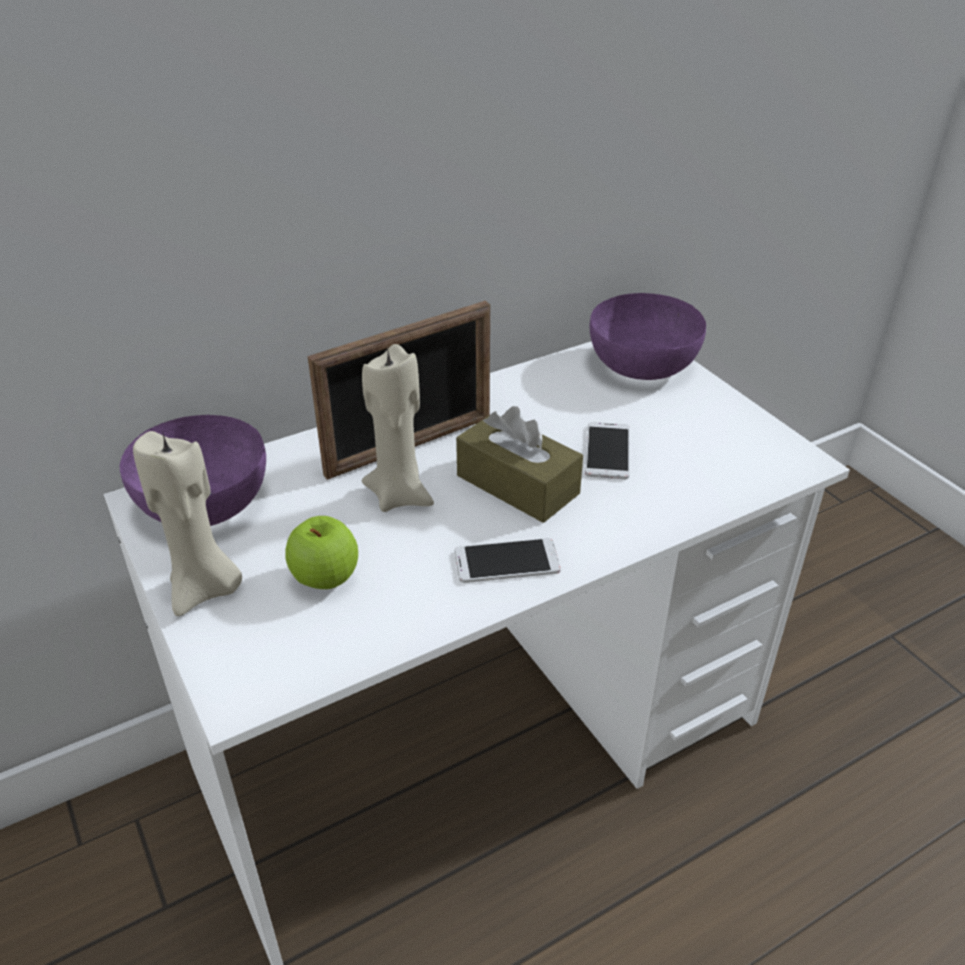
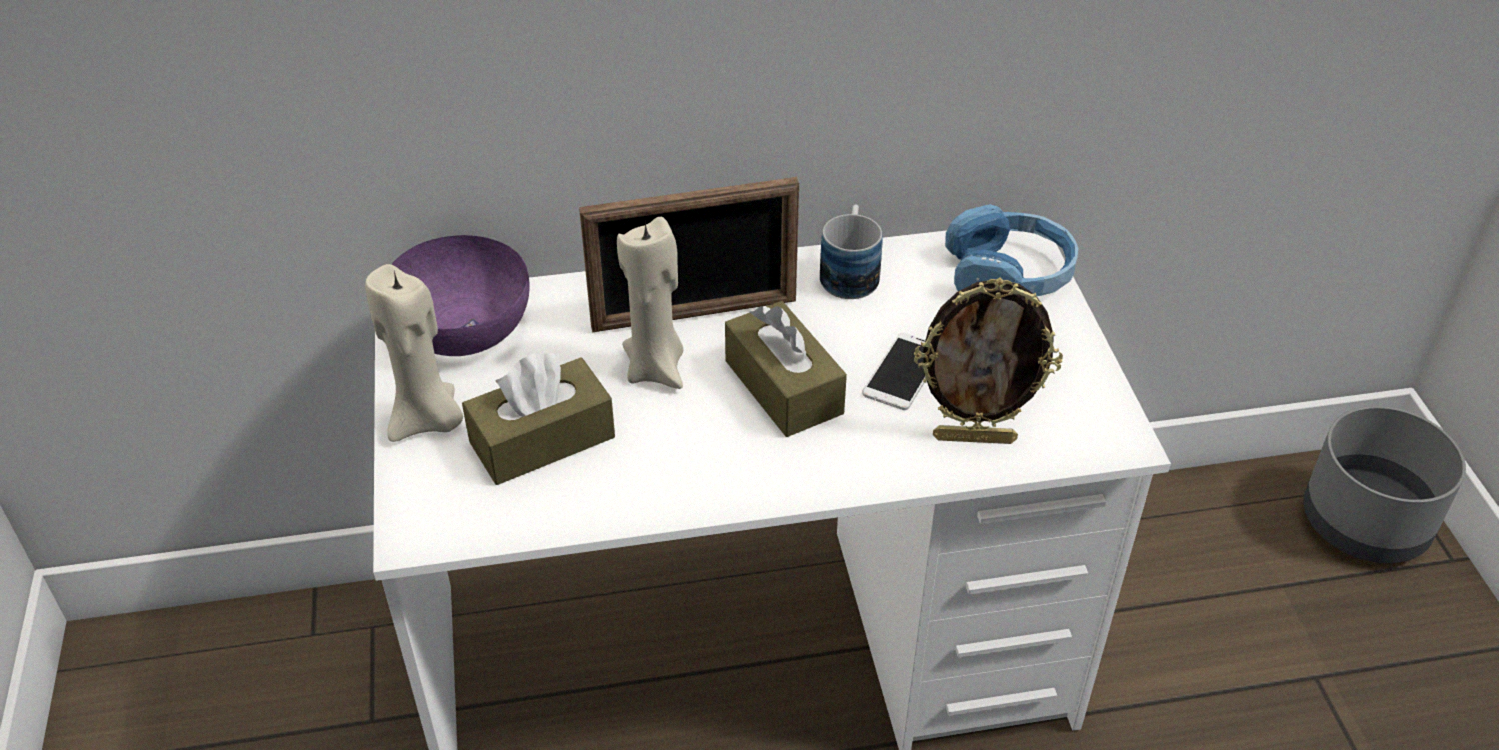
camera: 20 degrees right, 5 degrees up
(325, 579) = (542, 440): apple -> brown tissue box
(507, 561) = (726, 469): phone -> none
(520, 388) = (850, 272): none -> mug
(644, 365) = (1009, 274): purple bowl -> blue headphones
(694, 486) = (974, 437): none -> picture frame
(862, 521) = (1364, 521): none -> grey planter

